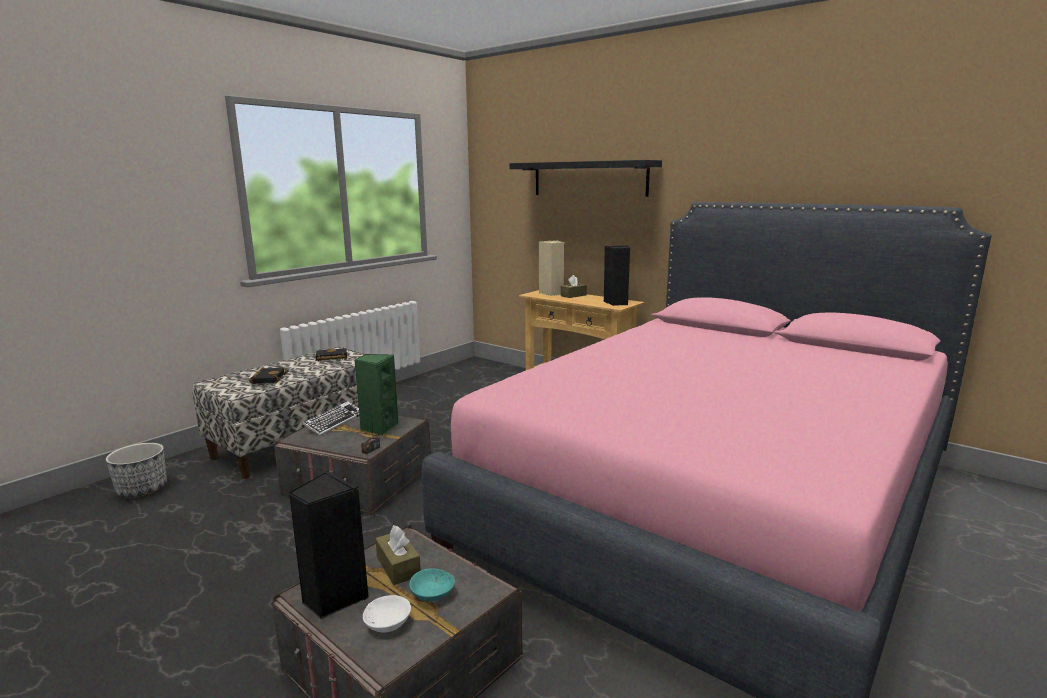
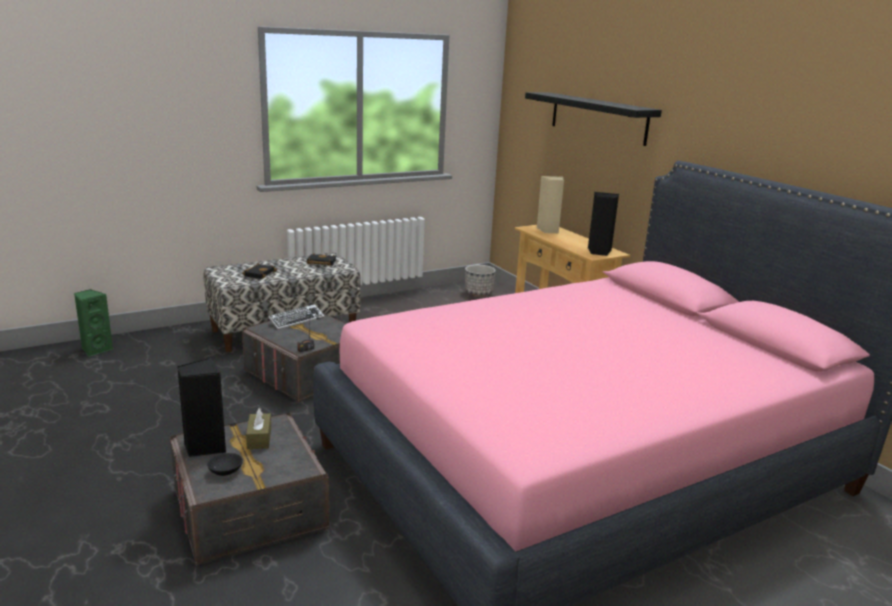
camera: 20 degrees right, 5 degrees up
(142, 490) = (155, 345): planter -> planter (478, 293)
(378, 428) = (326, 332): green speaker -> green speaker (96, 349)
(389, 624) = (226, 471): white bowl -> black bowl
(431, 594) = (265, 461): turquoise bowl -> none
(573, 295) = (567, 236): brown tissue box -> none

